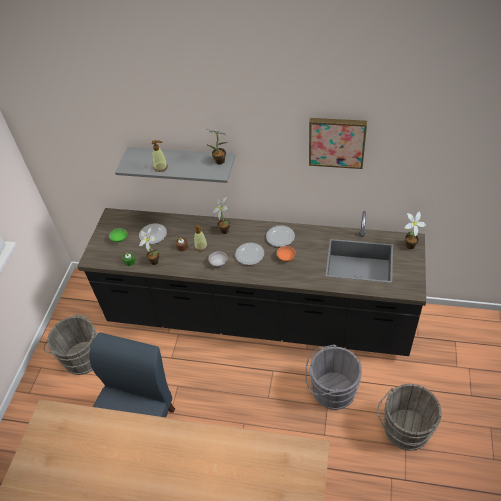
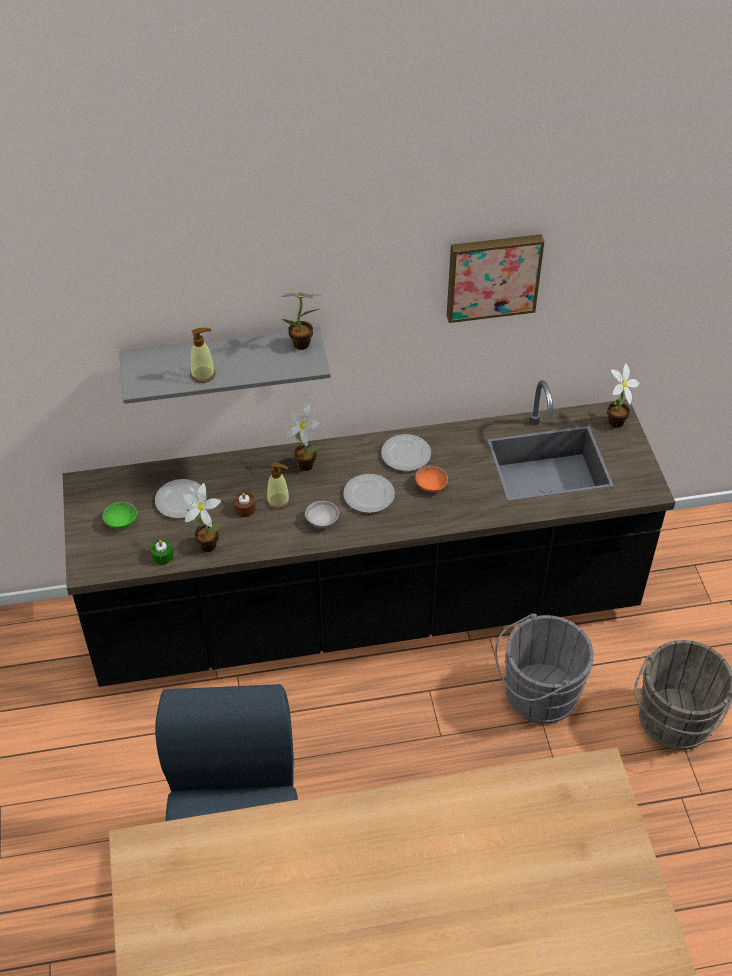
camera: 25 degrees left, 0 degrees up
(81, 357) = (71, 765): grey bucket -> none

